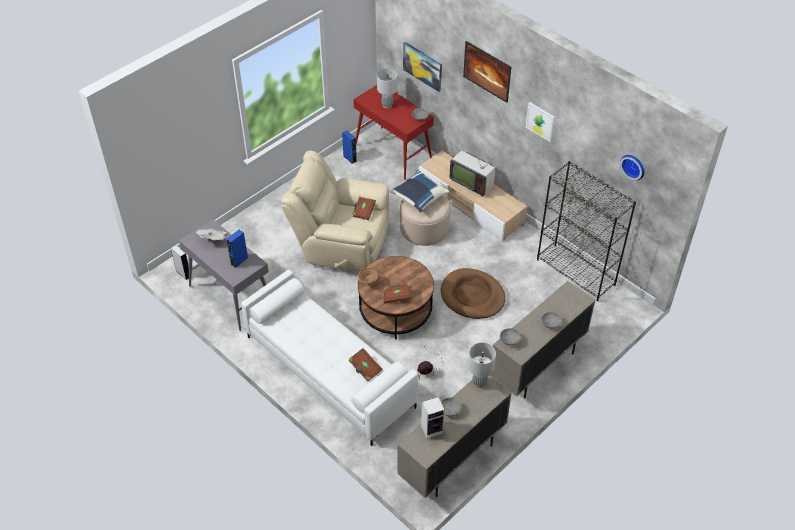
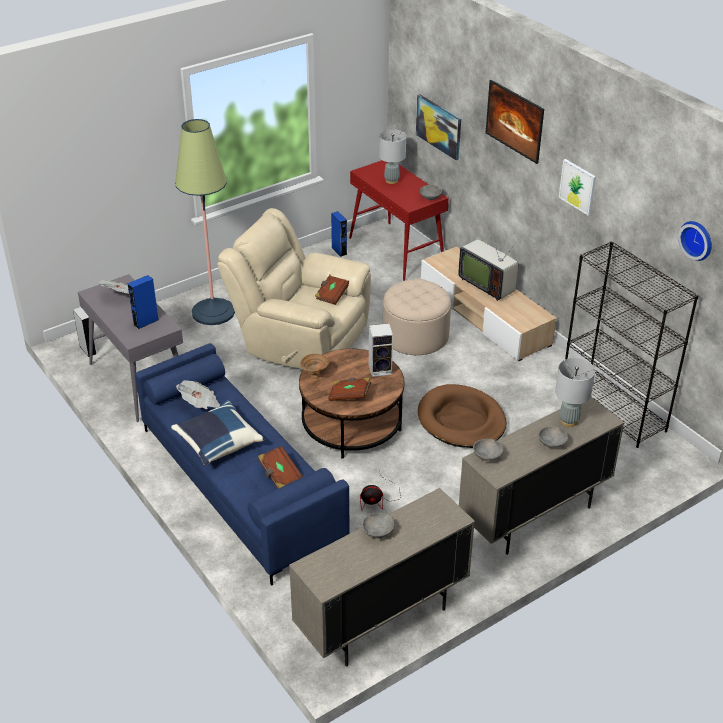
camera: 10 degrees right, 10 degrees down
(269, 227) = (213, 312): none -> floor lamp
(292, 318) = (200, 403): none -> newspaper
(328, 371) = (239, 485): white sofa -> blue sofa
(419, 197) = (410, 289): blue pillow -> blue pillow (218, 443)
(432, 429) = (346, 552): speaker -> speaker (381, 369)
(479, 382) = (430, 502): grey table lamp -> grey table lamp (568, 421)

